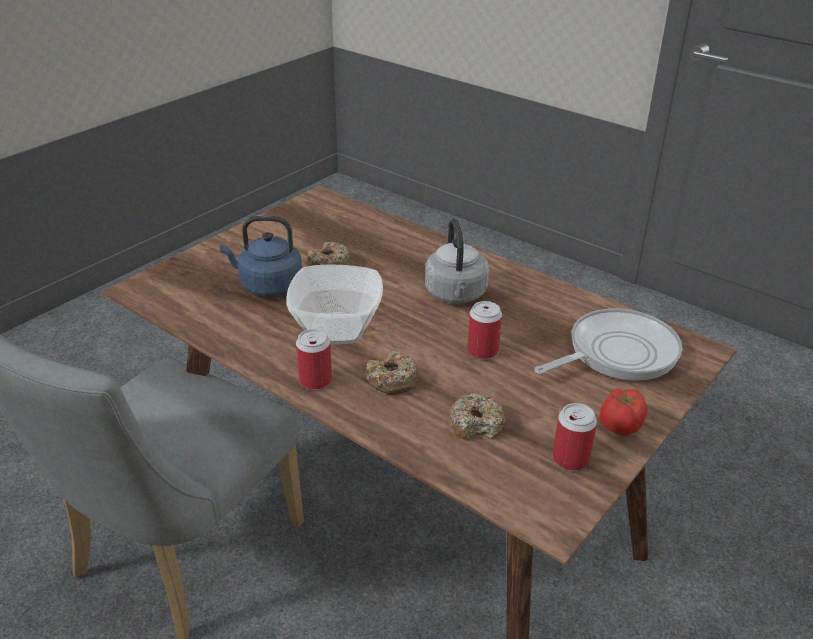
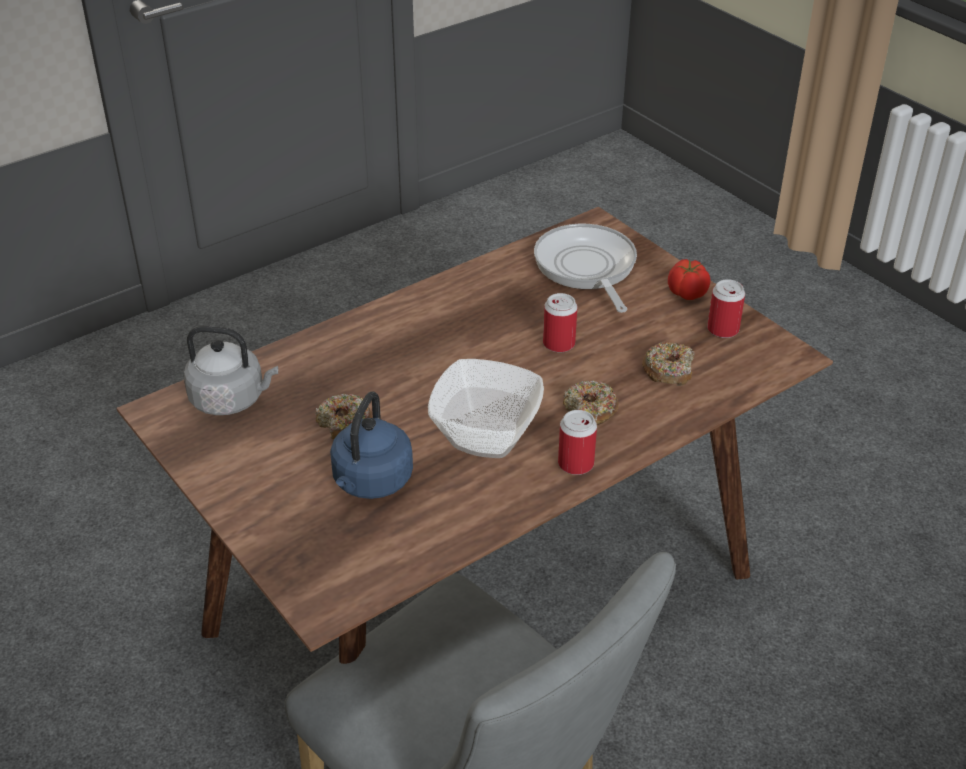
camera: 75 degrees left, 5 degrees up
(456, 295) = (452, 340): grey kettle -> grey kettle (231, 399)

